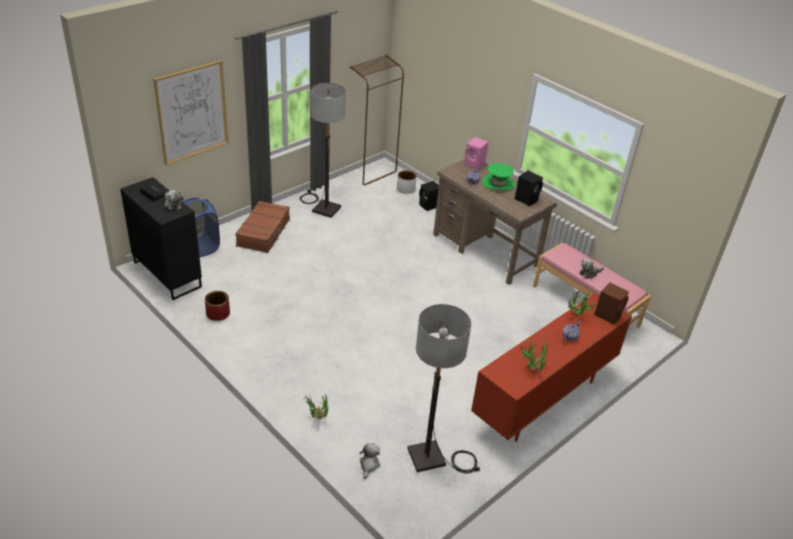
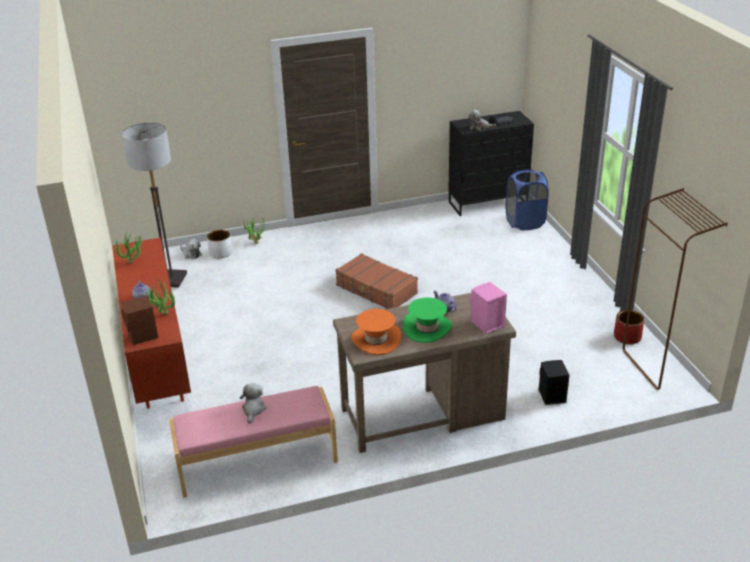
camera: 120 degrees right, 5 degrees down
(192, 112) = (565, 91): picture -> none
(218, 314) = (416, 218): red planter -> red planter (627, 337)
(264, 232) = (536, 259): brown suitcase -> brown suitcase (376, 290)
(321, 206) = (578, 306): floor lamp -> none
(406, 189) = (603, 387): white planter -> white planter (220, 253)
(527, 199) = (376, 340): black speaker -> orange hat

